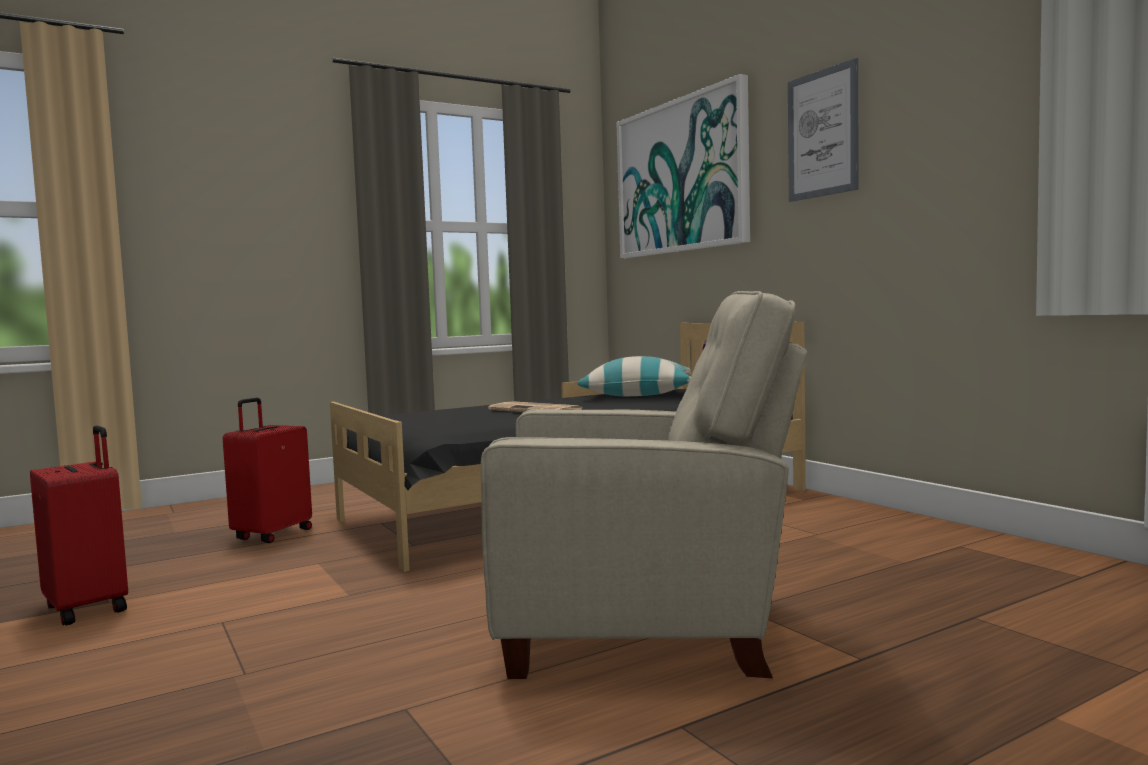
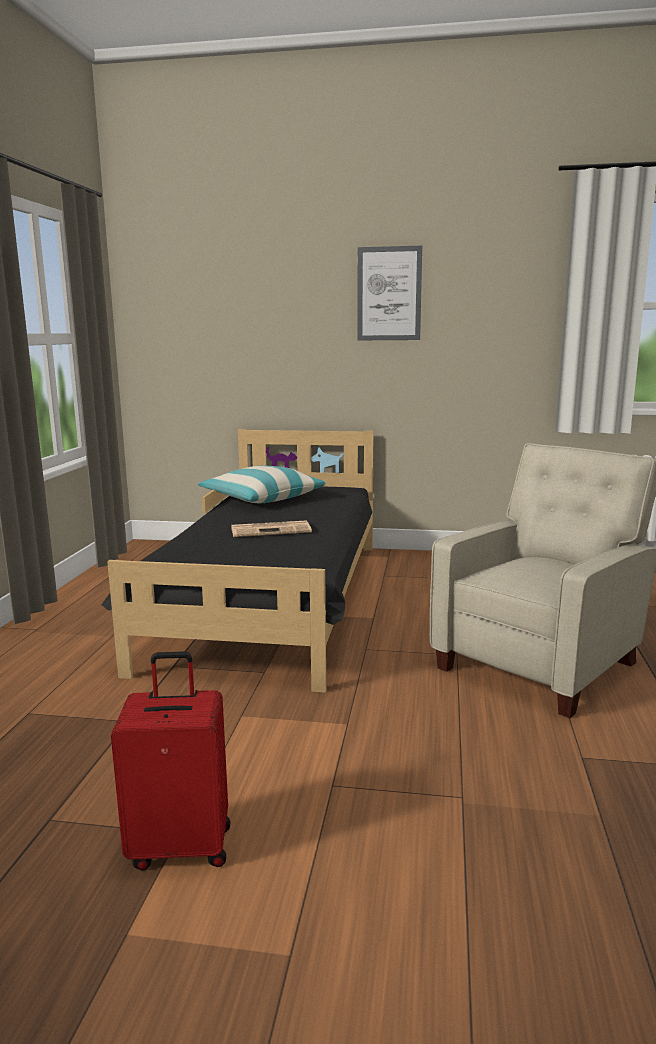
camera: 50 degrees left, 10 degrees up
(272, 535) = (108, 714): red suitcase -> none
(681, 176) = (230, 301): picture -> none

